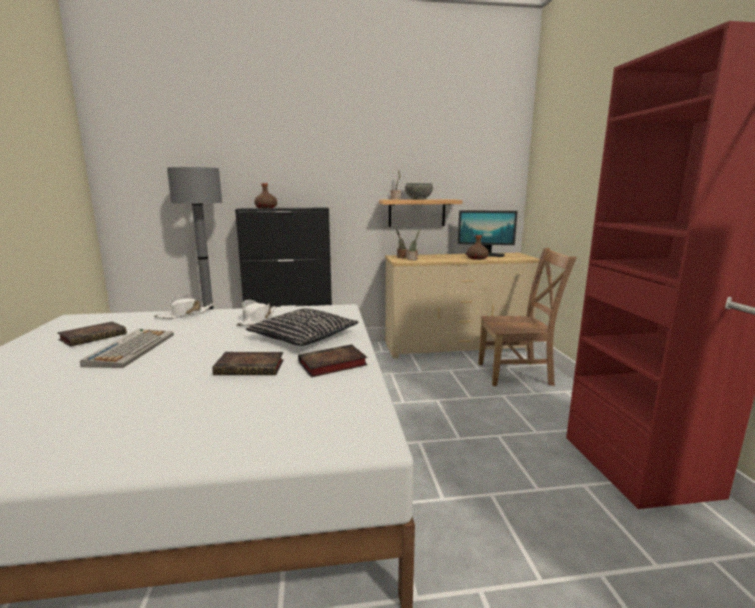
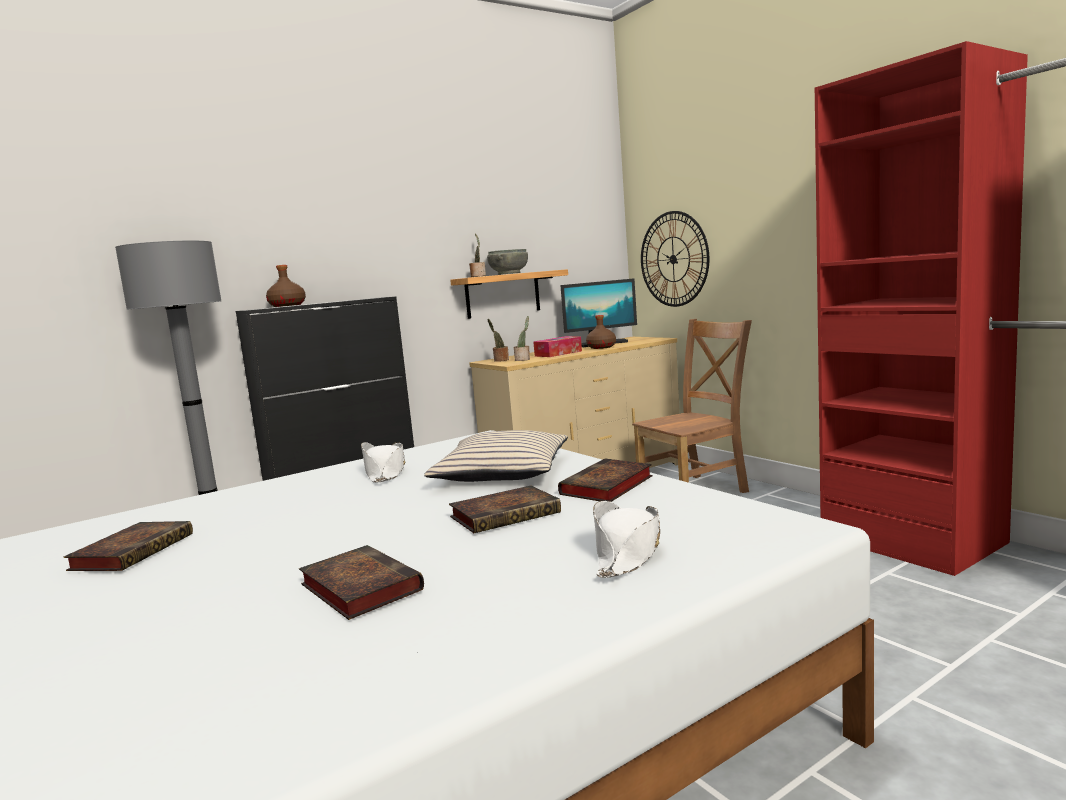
camera: 25 degrees left, 5 degrees down
(116, 391) = (358, 587): none -> book
(131, 349) = (253, 546): keyboard -> none
(185, 314) = (242, 492): white hat -> white hat (627, 552)
(303, 337) = (502, 472): black pillow -> beige pillow
(442, 258) = (558, 353): none -> tissue box
(549, 199) = (673, 259): none -> wall clock

